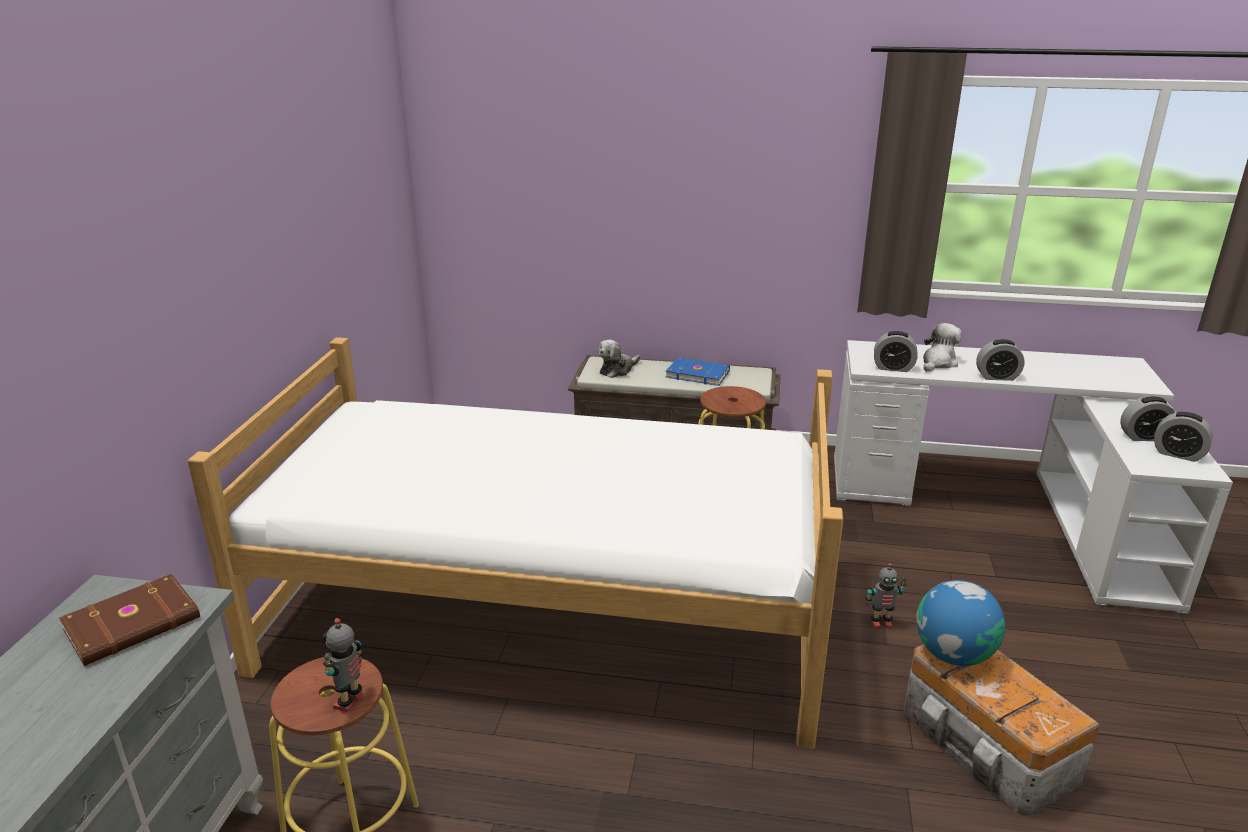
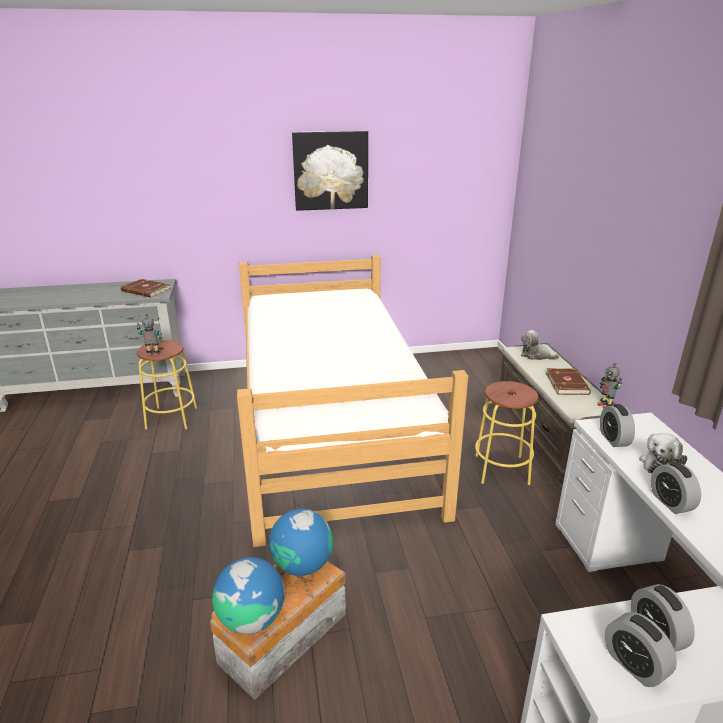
camera: 70 degrees right, 0 degrees up
(259, 207) = (330, 170): none -> picture
(697, 374) = (567, 383): blue book -> brown book
(881, 623) = (398, 567): toy robot -> toy robot (605, 406)
(938, 363) = (660, 464): plush toy -> plush toy turned 105 degrees clockwise
(1047, 711) = (251, 618): none -> globe
(1178, 454) = (634, 665): alarm clock -> alarm clock turned 45 degrees counterclockwise

